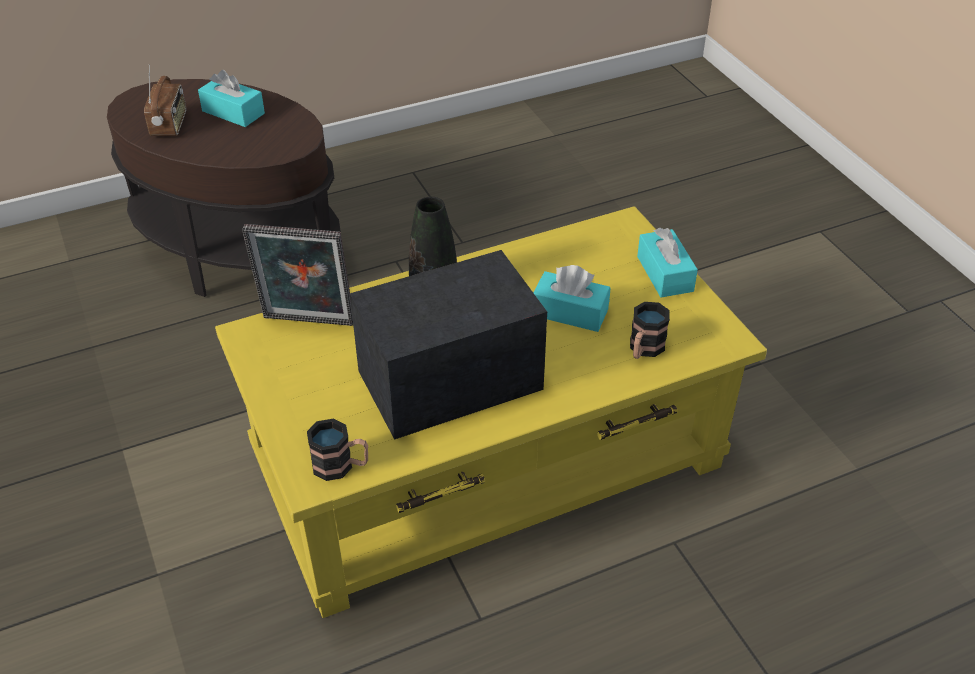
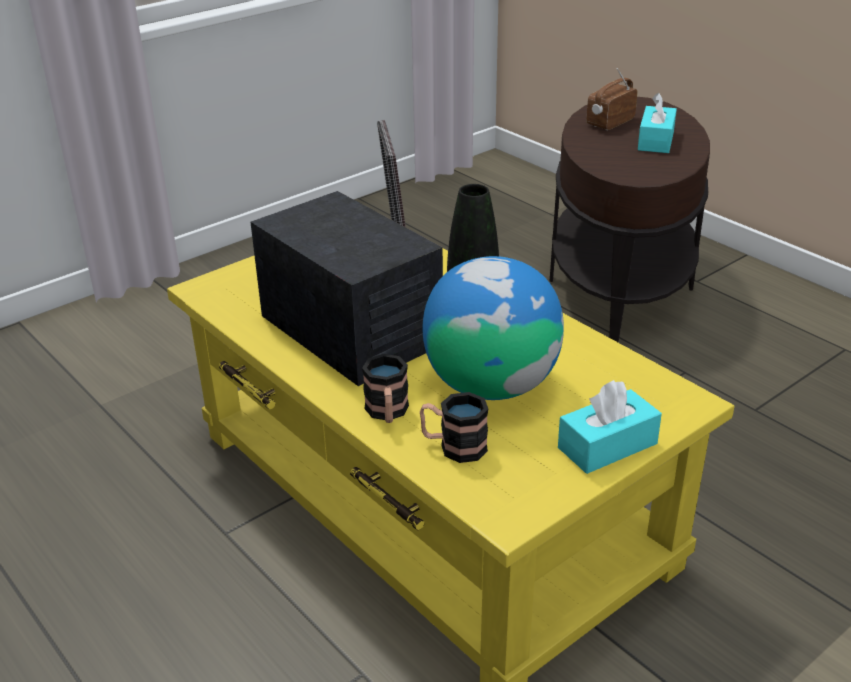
camera: 75 degrees right, 10 degrees down
(170, 125) = (609, 122): radio -> radio turned 150 degrees clockwise
(341, 466) = (223, 297): mug -> mug (387, 413)
(570, 312) = (491, 385): turquoise tissue box -> globe

